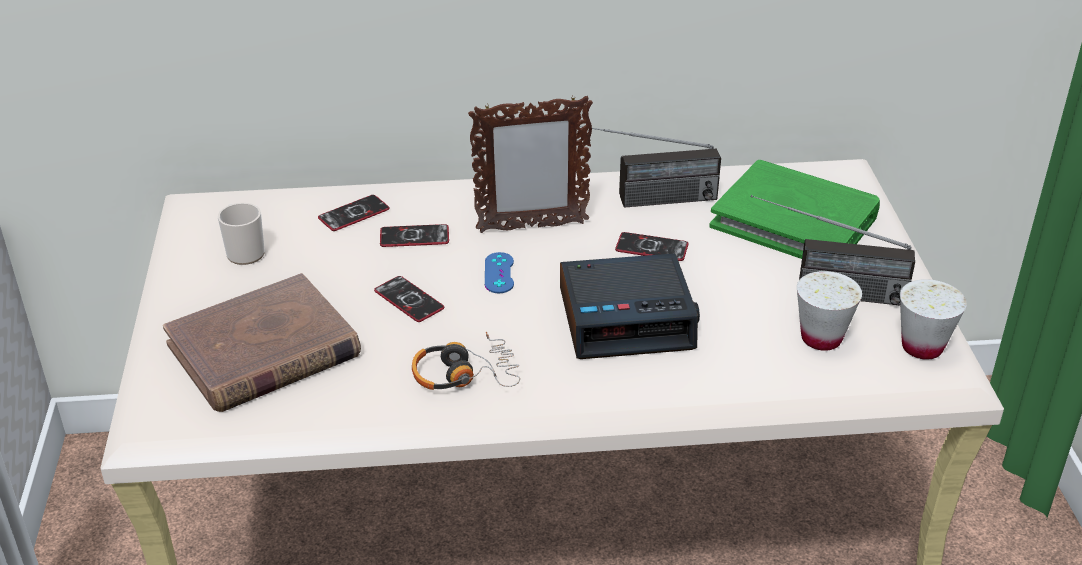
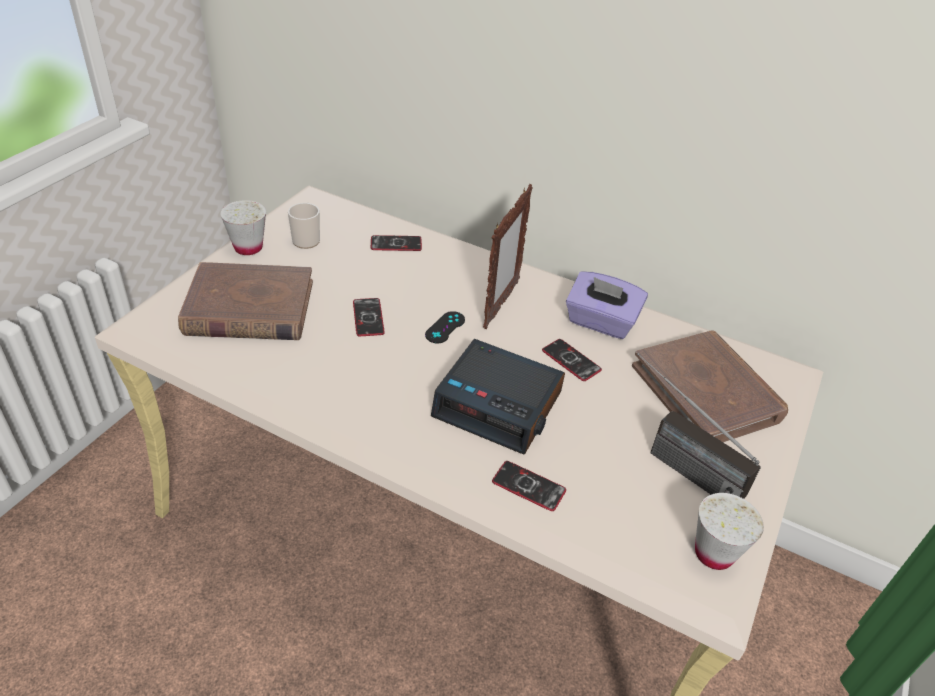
camera: 30 degrees right, 5 degrees up
(414, 237) = (417, 276): phone -> phone (528, 486)
(465, 374) = (348, 387): headphones -> none
(499, 273) = (445, 327): blue game controller -> black game controller
(531, 227) = (500, 305): picture frame -> picture frame turned 90 degrees counterclockwise
(643, 201) = (600, 322): radio -> purple tissue box
(795, 220) = (706, 392): green book -> brown book
(821, 338) = (633, 499): white cup -> white cup (248, 247)

